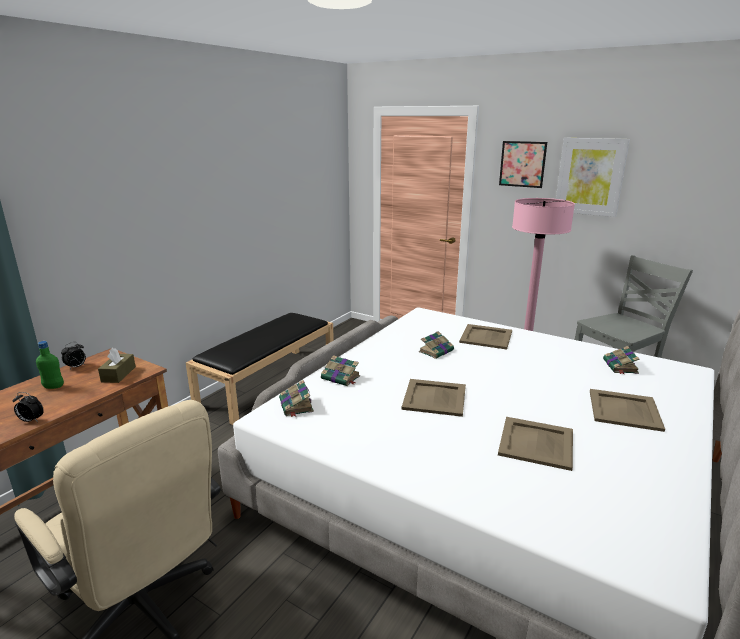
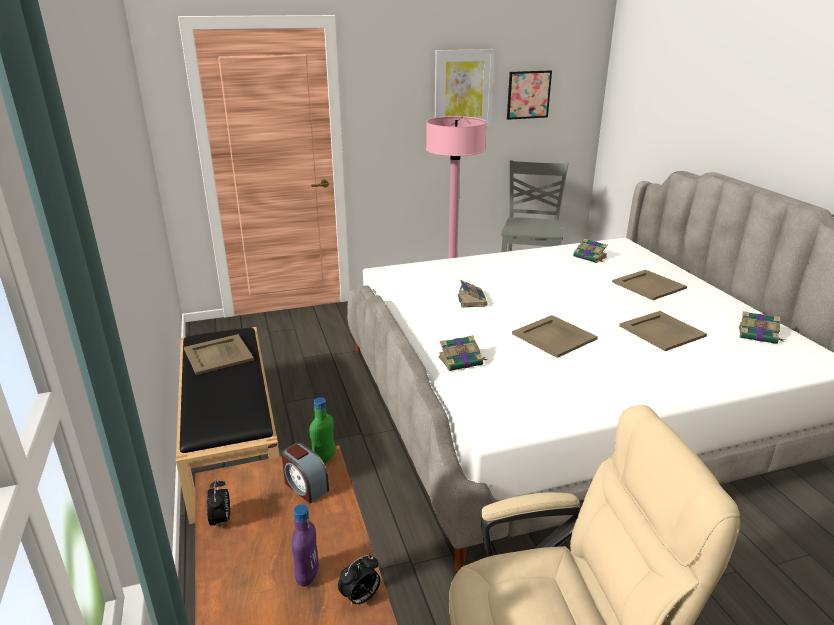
camera: 50 degrees left, 5 degrees up
(43, 401) = (307, 575): none -> purple bottle
(53, 387) = (266, 556): green bottle -> green bottle (324, 459)
(118, 374) = (305, 486): brown tissue box -> alarm clock
(296, 406) = (489, 404): book -> book (758, 335)
(485, 337) = (476, 272): beige tray -> beige tray (218, 355)
(522, 164) = (395, 82): picture -> picture (528, 95)

